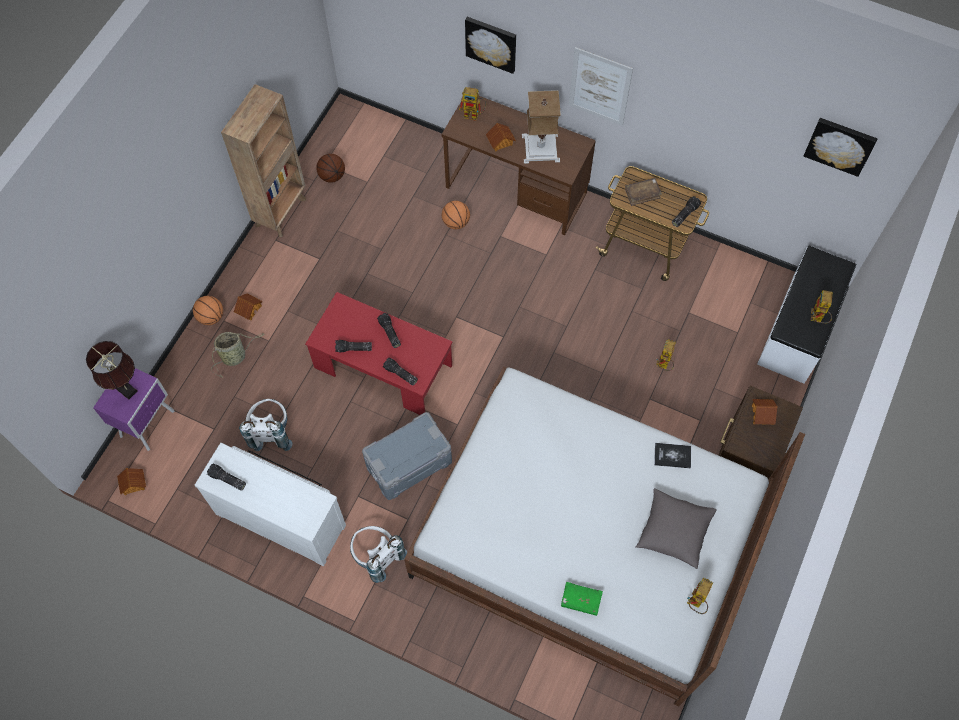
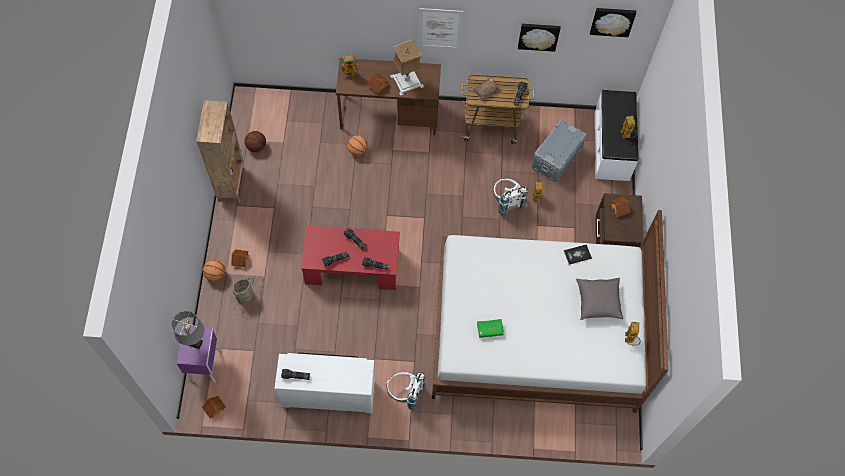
camera: 25 degrees left, 0 degrees up
(127, 390) = (195, 343): brown table lamp -> grey table lamp
(271, 432) = (295, 338): white backpack -> white backpack (506, 201)
(409, 464) = (399, 325): grey storage box -> grey storage box (557, 158)
(491, 43) = (356, 21): picture -> picture (538, 36)
(581, 600) = (559, 365): green book -> green book (490, 330)

